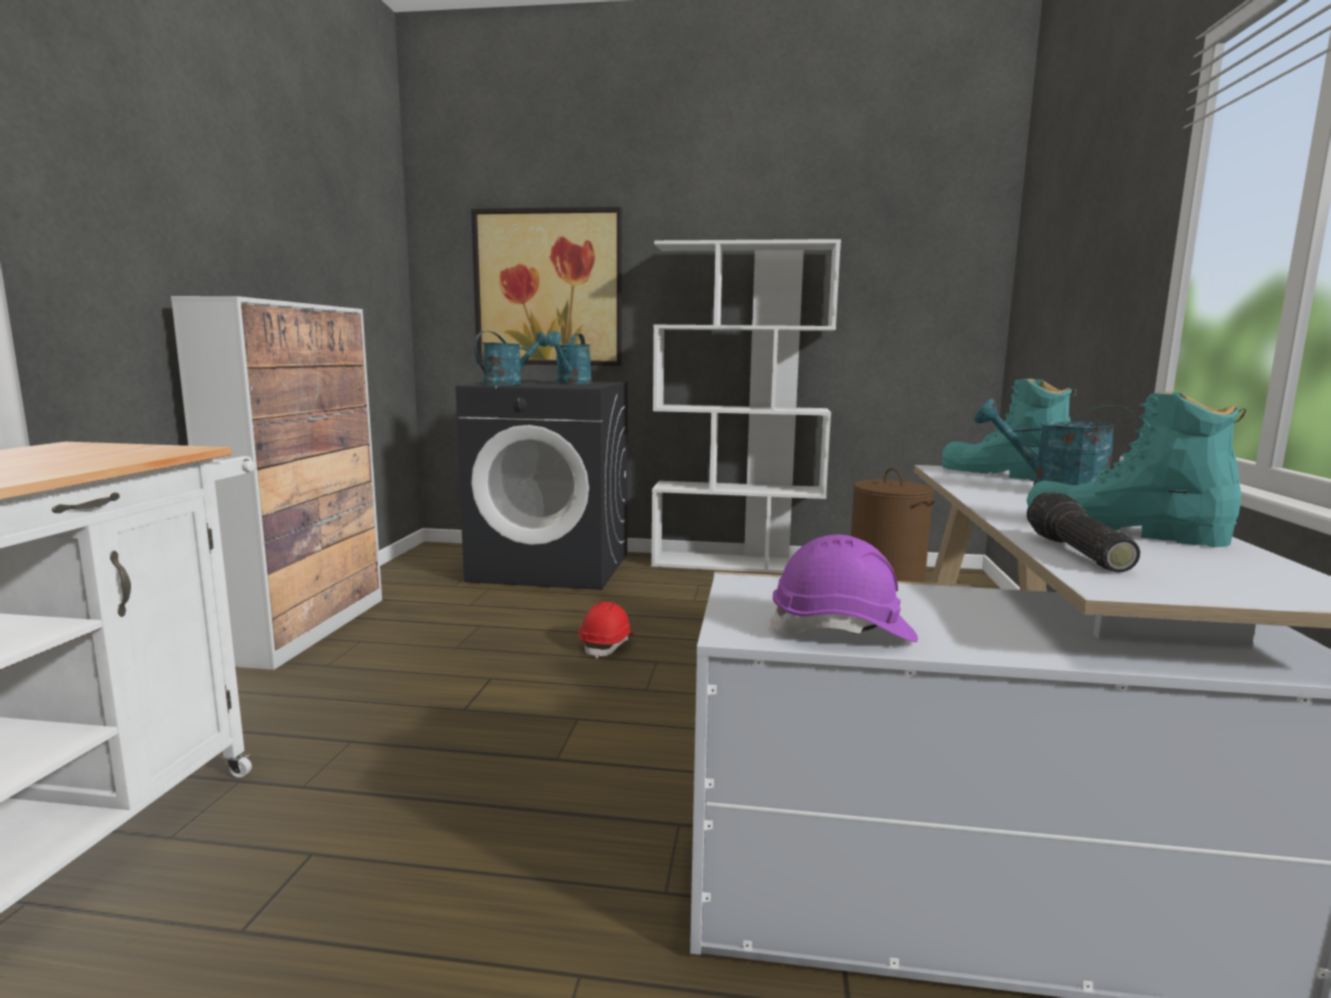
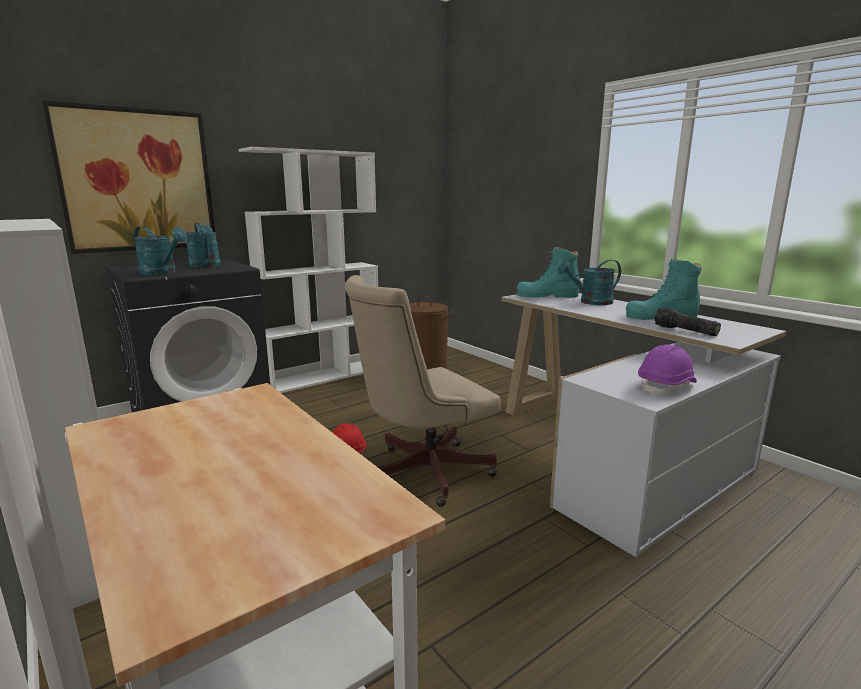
camera: 45 degrees left, 5 degrees up
(508, 384) = (162, 273): turquoise watering can -> turquoise watering can turned 120 degrees clockwise
(641, 697) = (421, 472): none -> beige office chair

